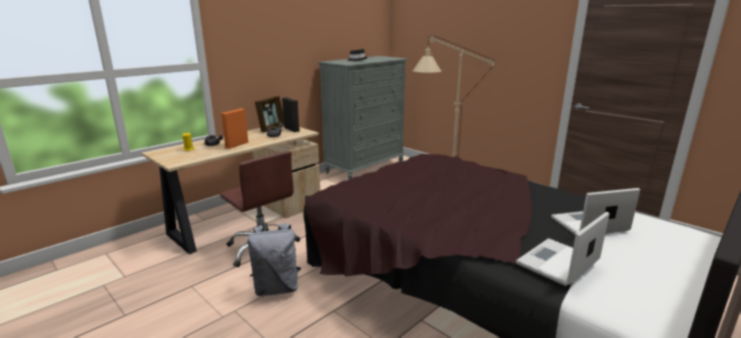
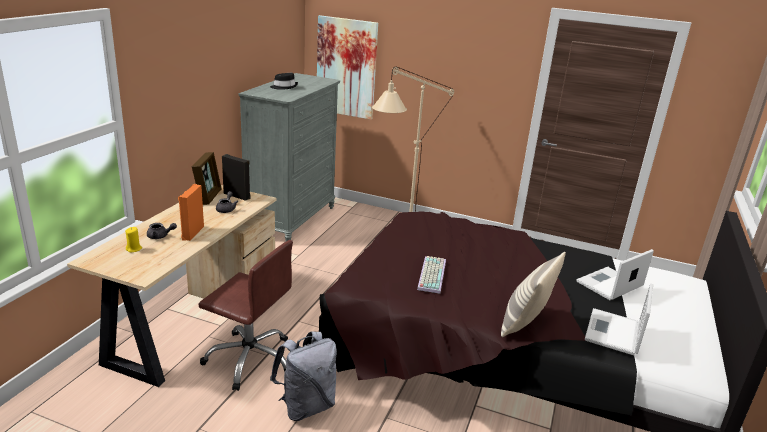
camera: 25 degrees left, 5 degrees up
(402, 193) = (430, 274): none -> keyboard
(417, 51) = (346, 68): none -> picture
(460, 239) = (524, 323): none -> pillow

